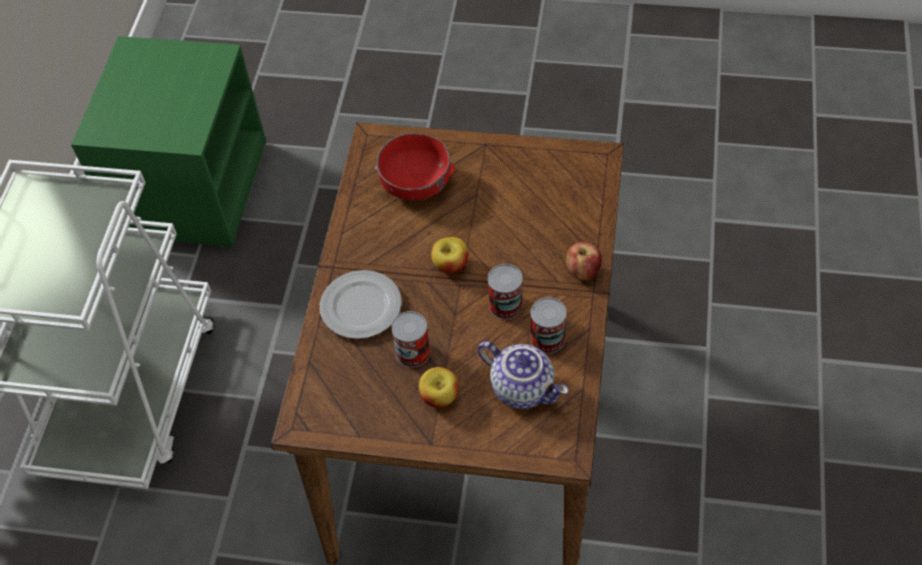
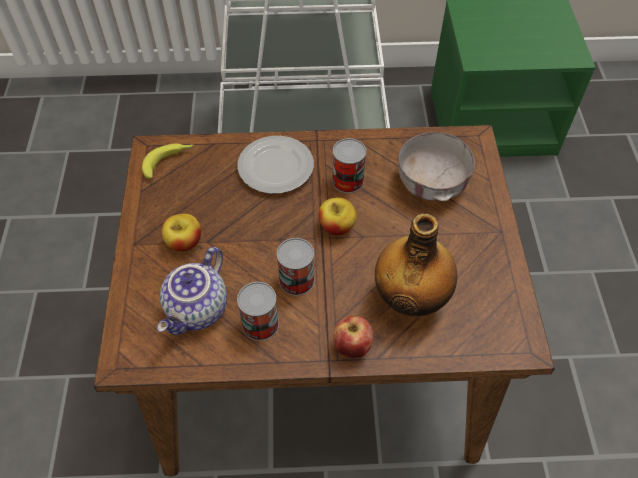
camera: 75 degrees right, 0 degrees up
(324, 407) = (169, 162): none -> banana
(413, 352) = (231, 214): can -> can (347, 180)
(415, 182) = (432, 181): red bowl -> grey bowl
(542, 222) = (411, 298): none -> bottle

